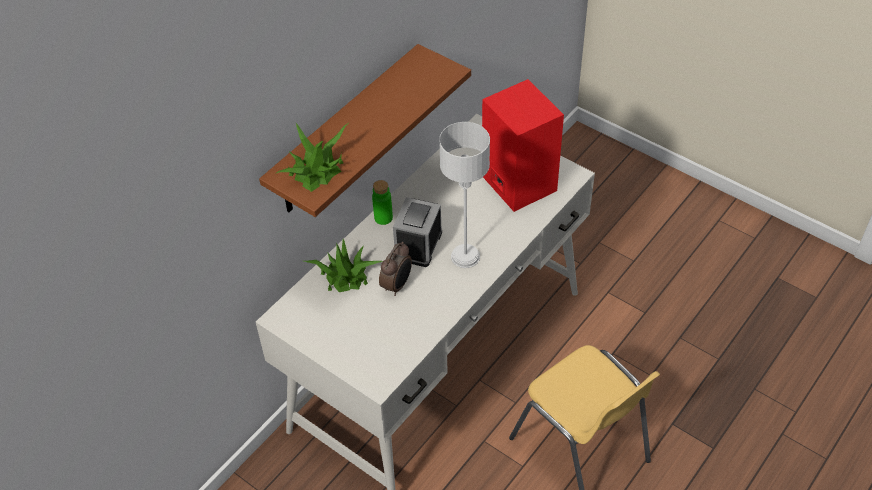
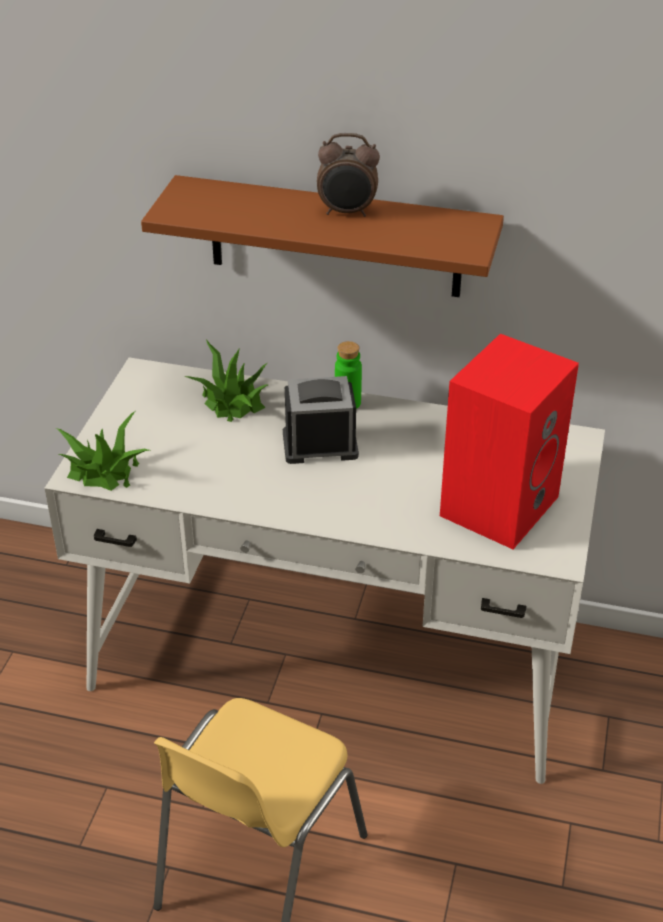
camera: 65 degrees right, 10 degrees down
(317, 170) = (210, 205): potted plant -> potted plant (104, 470)
(397, 285) = (241, 446): alarm clock -> alarm clock (347, 212)
(466, 256) = (326, 492): grey table lamp -> none

